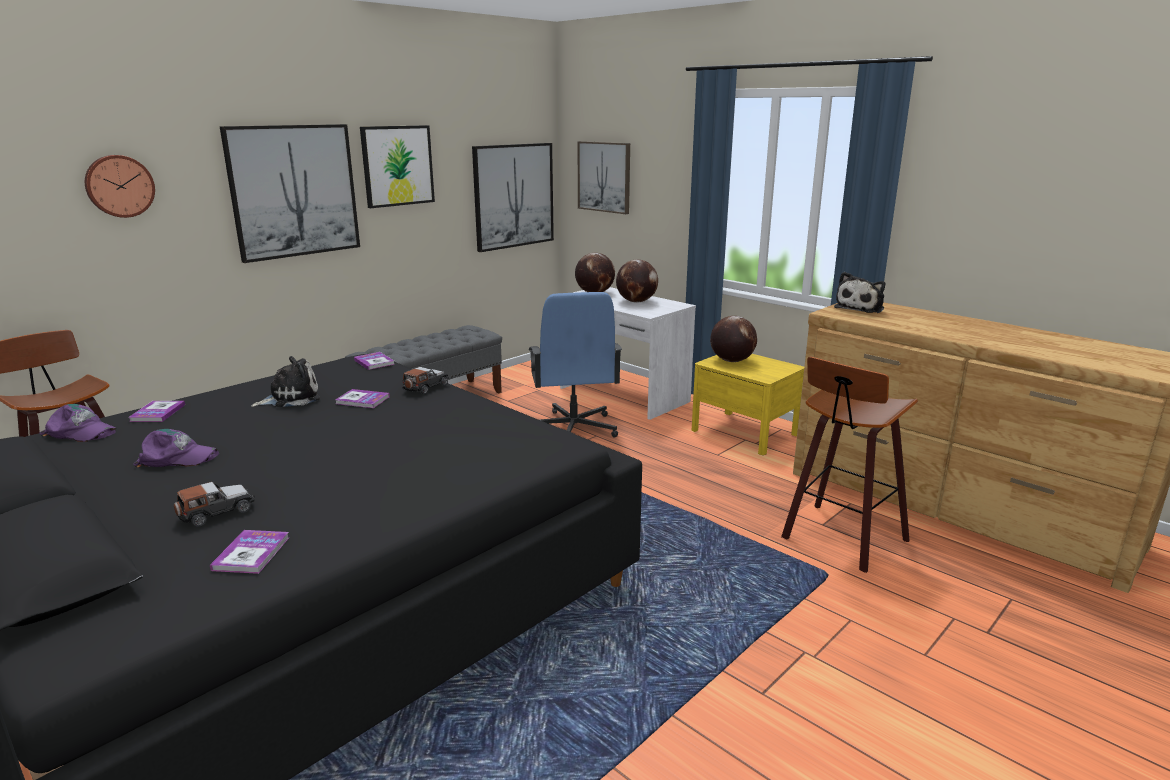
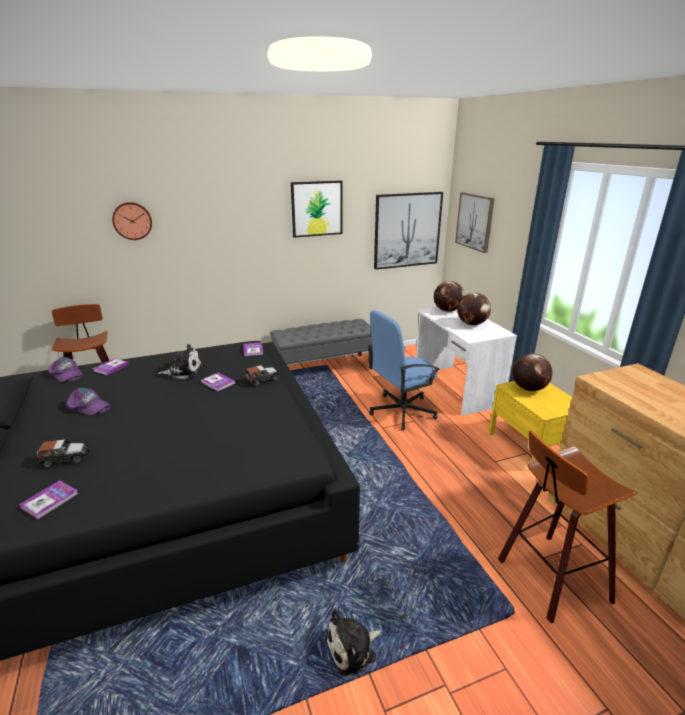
camera: 25 degrees right, 5 degrees up
(294, 191) = (242, 225): picture -> none
(573, 429) = (401, 411): blue office chair -> blue office chair turned 45 degrees clockwise
(861, 308) = (633, 379): plush toy -> plush toy (353, 648)

